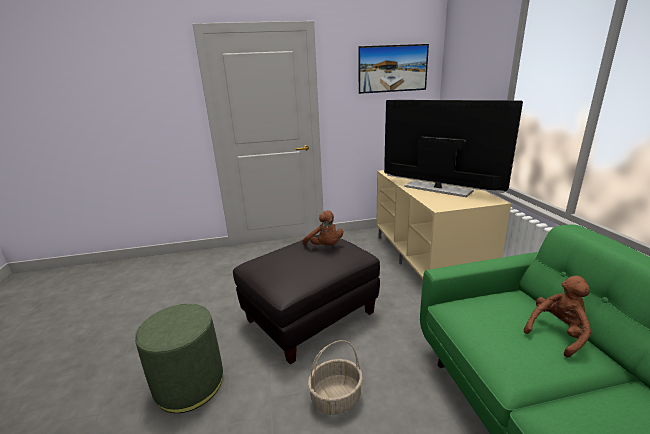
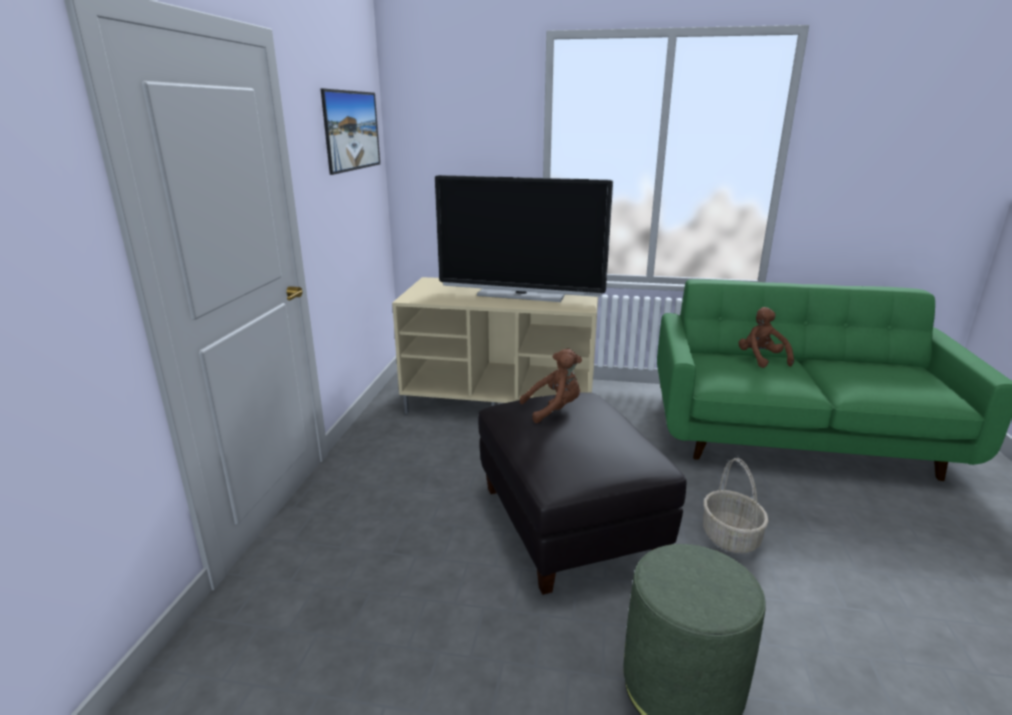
camera: 70 degrees left, 0 degrees up
(438, 188) = (521, 295): television -> television turned 135 degrees counterclockwise

